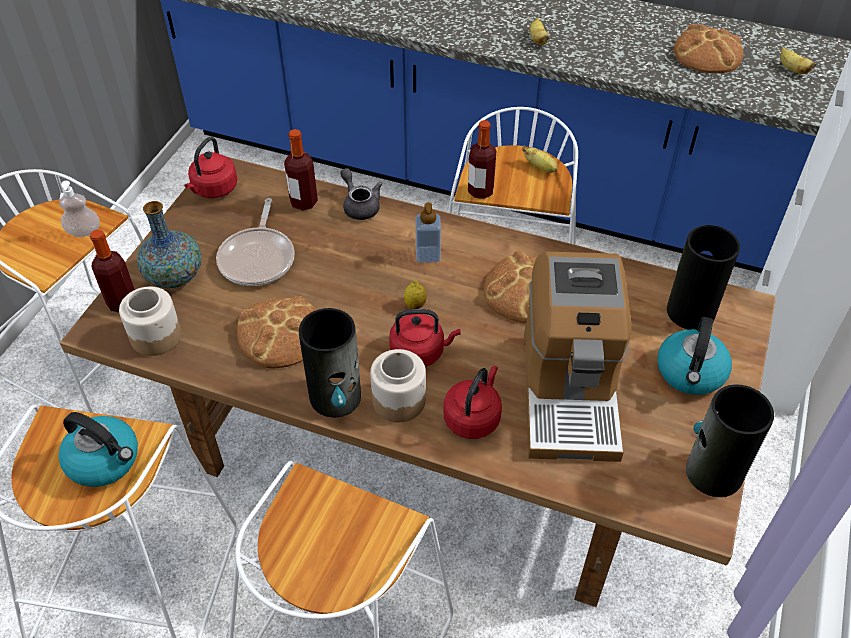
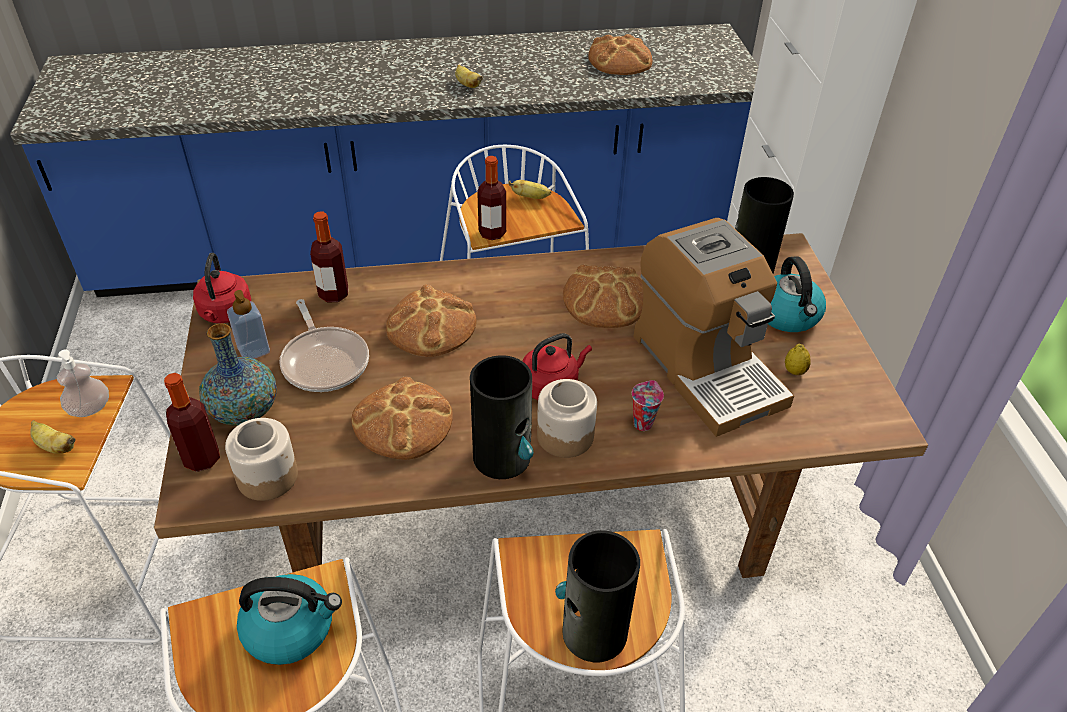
camera: 30 degrees left, 5 degrees down
(360, 205) = (393, 278): grey teapot -> none
(360, 259) = (431, 326): none -> bread
(415, 305) = (515, 347): lemon -> lemon (794, 371)
(428, 254) = (493, 299): soap dispenser -> soap dispenser (253, 350)
(473, 417) = (642, 422): red kettle -> cup
(712, 473) = (864, 385): vase -> vase (593, 633)
(792, 69) = (694, 55): banana -> banana (55, 446)

